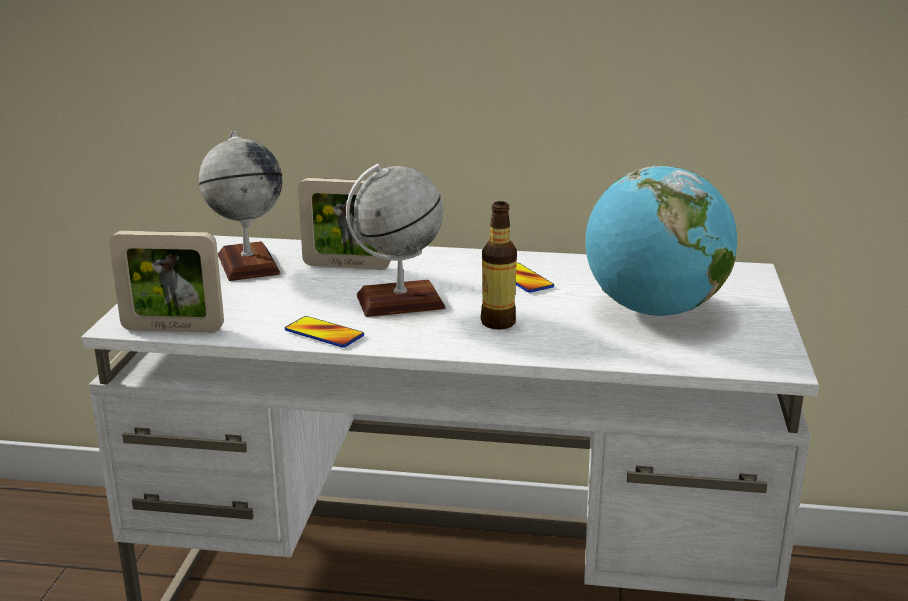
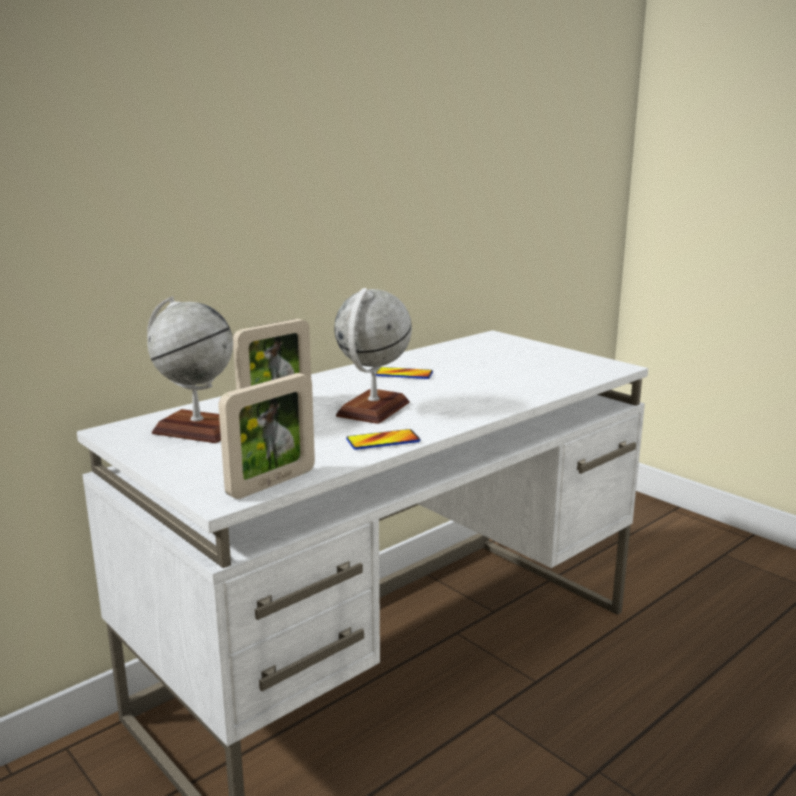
camera: 50 degrees left, 5 degrees down
(498, 322) = (457, 397): bottle -> none
(654, 311) = (508, 365): globe -> none

